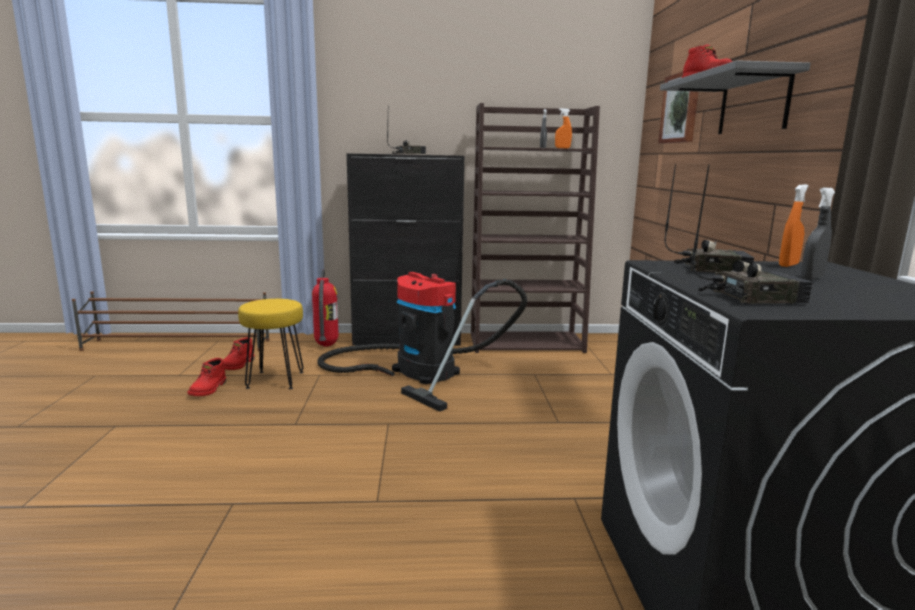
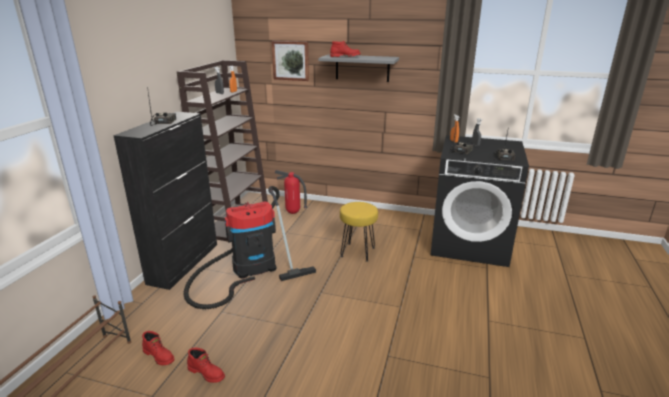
camera: 70 degrees left, 10 degrees up
(275, 380) = (214, 334): yellow stool -> yellow stool (357, 252)
(325, 345) = (156, 303): fire extinguisher -> fire extinguisher (292, 213)

